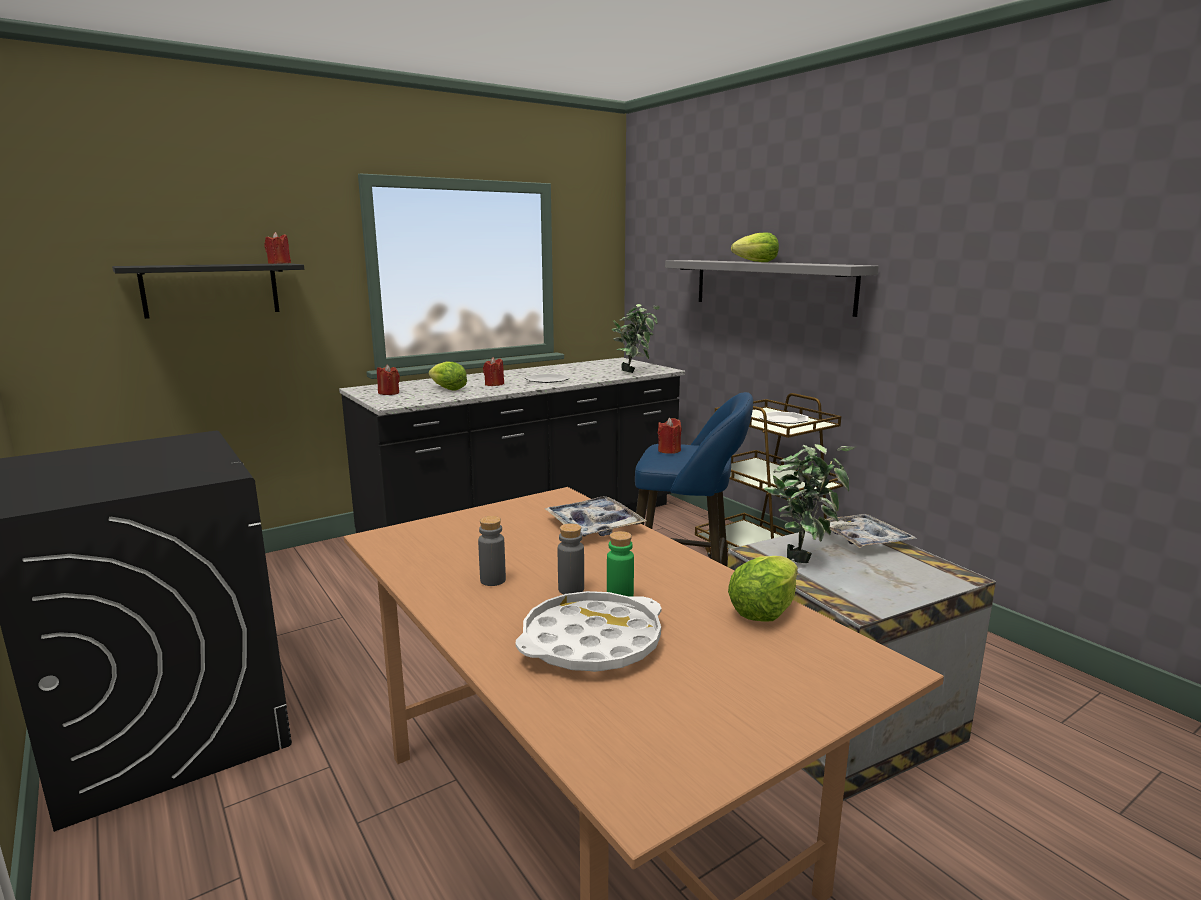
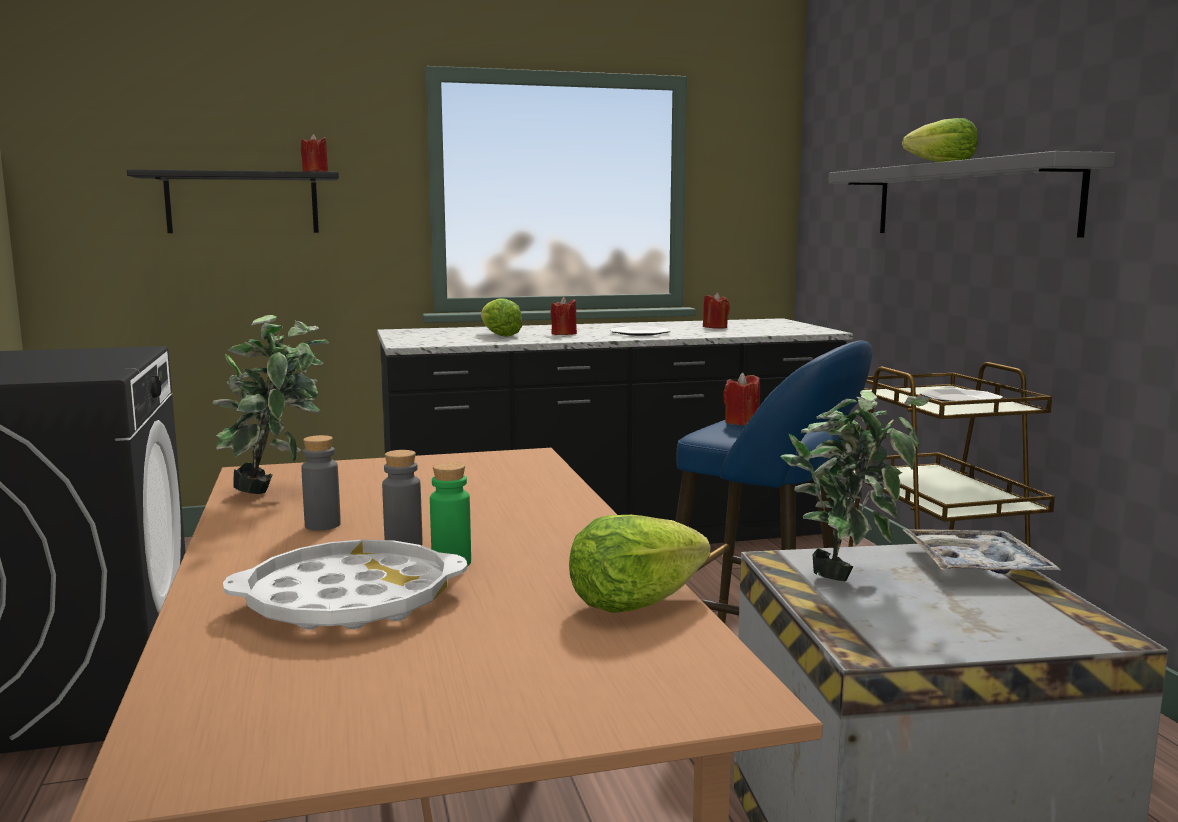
camera: 20 degrees right, 5 degrees down
(389, 393) = (424, 335): red candle -> red candle (715, 327)
(594, 525) = (528, 487): tray -> none
(634, 372) = (774, 331): potted plant -> potted plant (277, 491)

